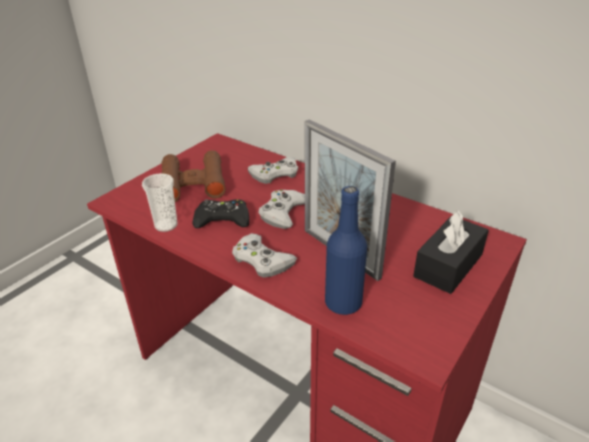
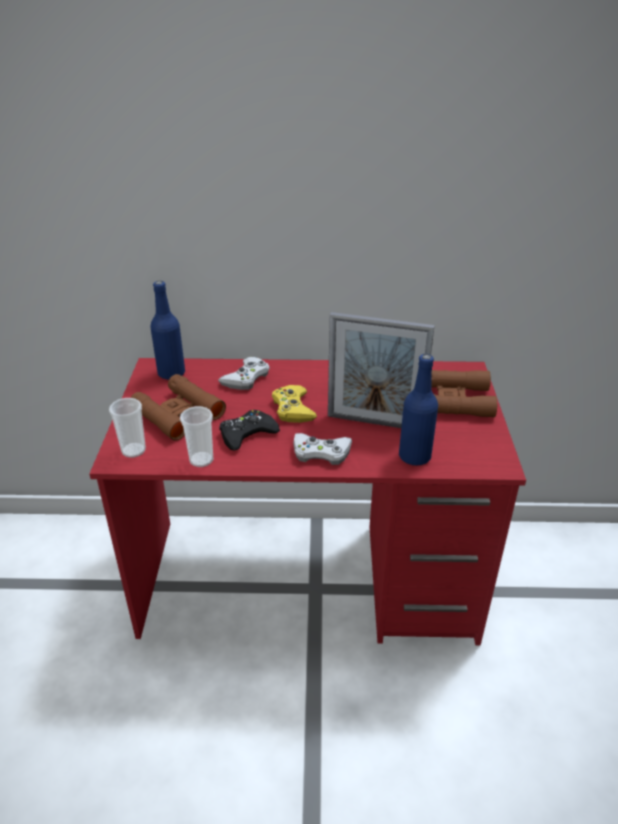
camera: 35 degrees left, 0 degrees up
(131, 199) = (133, 450): none -> cup
(225, 151) = (171, 373): none -> blue bottle
(282, 213) = (293, 409): white game controller -> yellow game controller
(448, 265) = (455, 400): black tissue box -> brown binoculars

